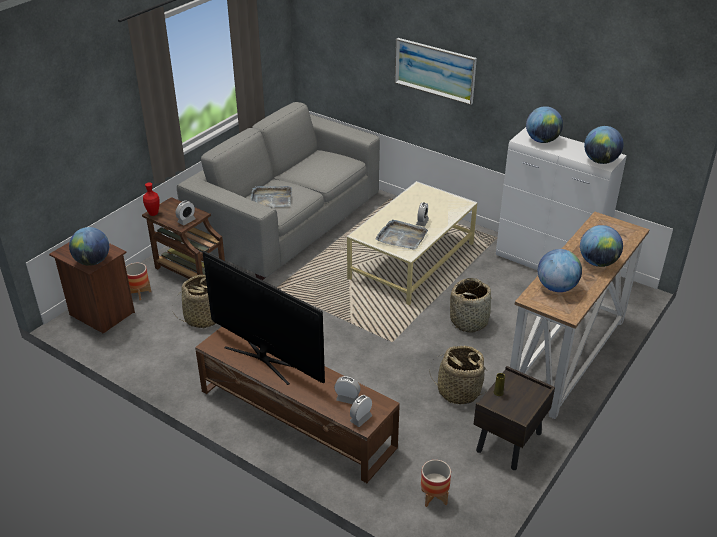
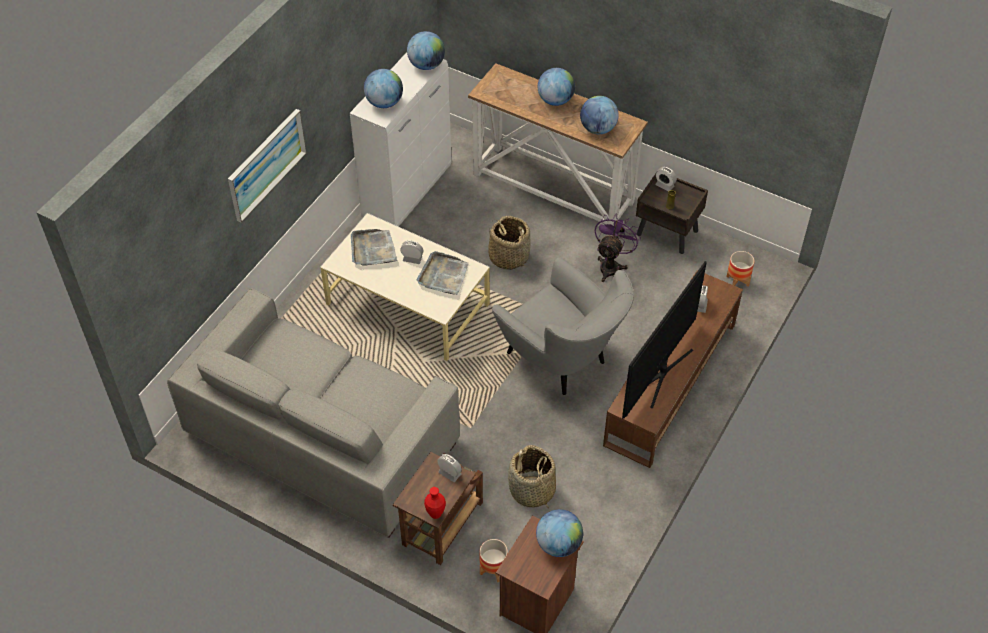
camera: 95 degrees left, 15 degrees up
(271, 199) = (376, 402): grey tray -> grey tray (373, 249)
(337, 346) = (562, 361): none -> grey armchair
(361, 419) = (722, 294): alarm clock -> alarm clock (664, 185)
(458, 391) = (611, 265): basket -> purple fan

